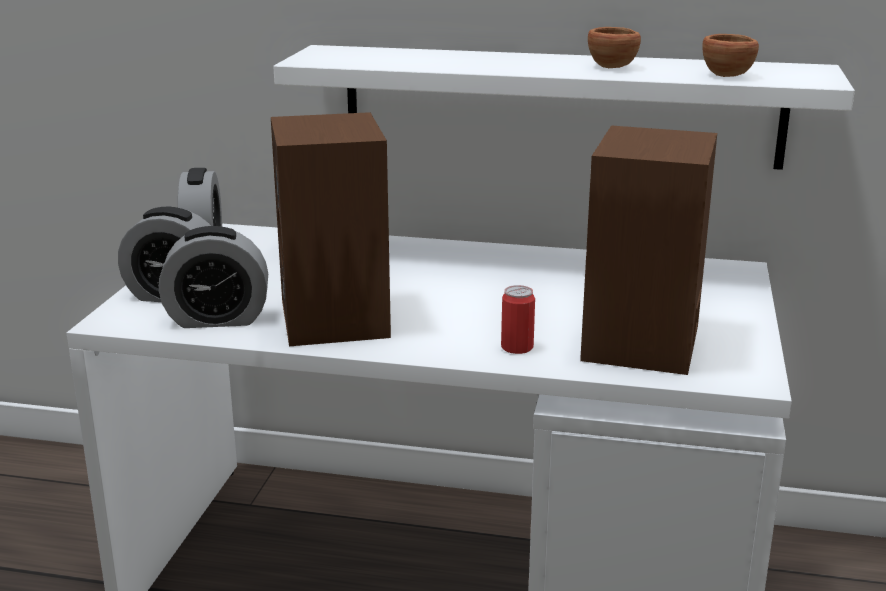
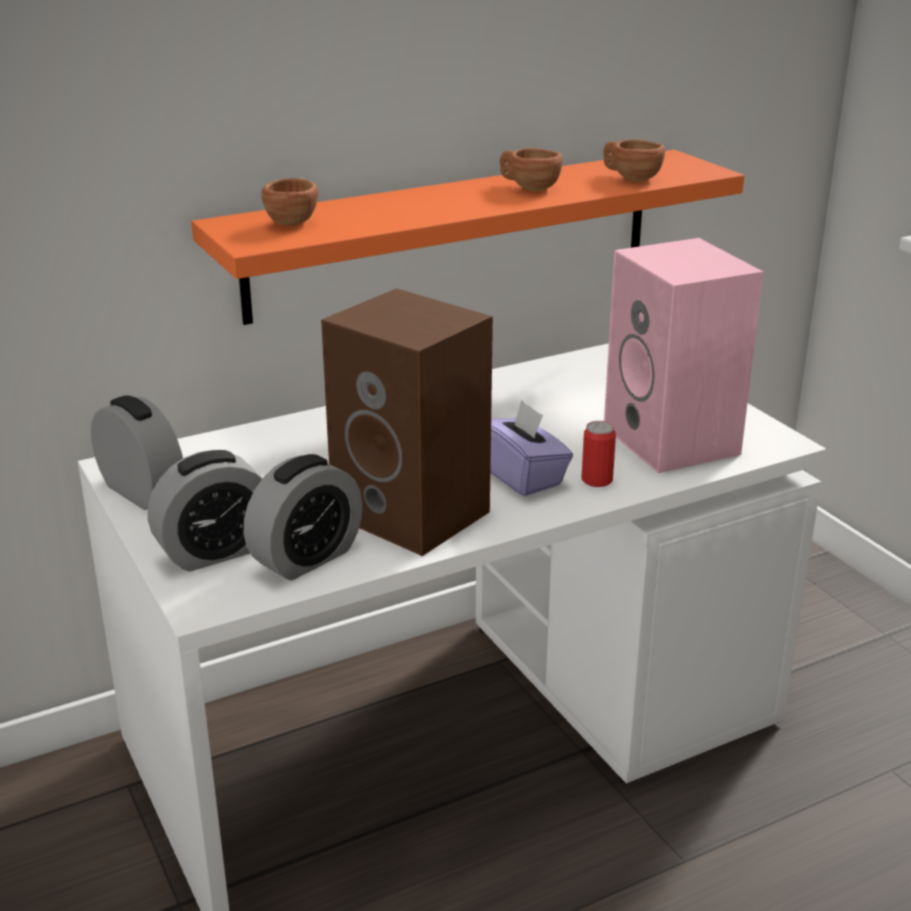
camera: 40 degrees left, 5 degrees up
(371, 54) = (294, 221): none -> brown cup
(462, 324) = (521, 476): none -> purple tissue box
(560, 106) = (454, 233): white shelf -> orange shelf
(643, 345) = (675, 441): brown speaker -> pink speaker

